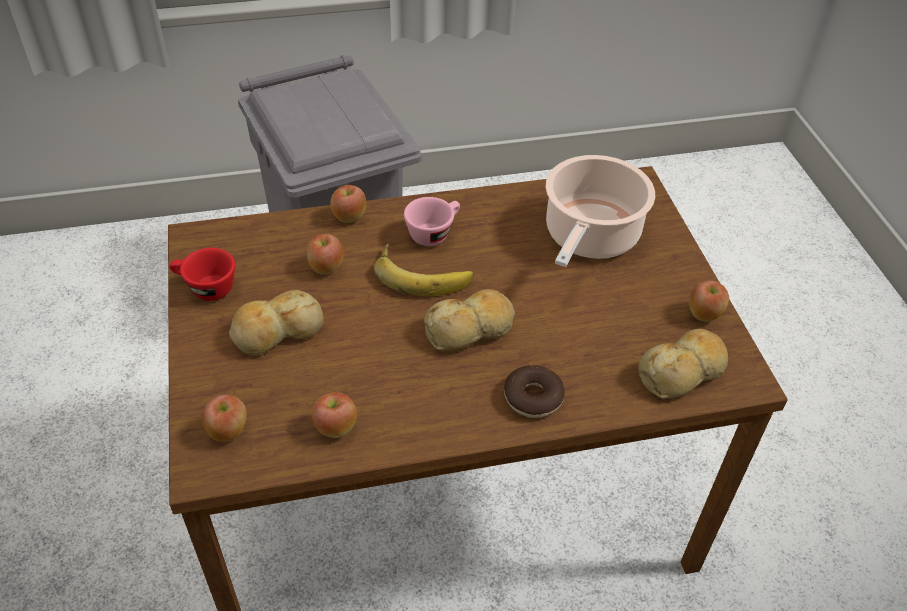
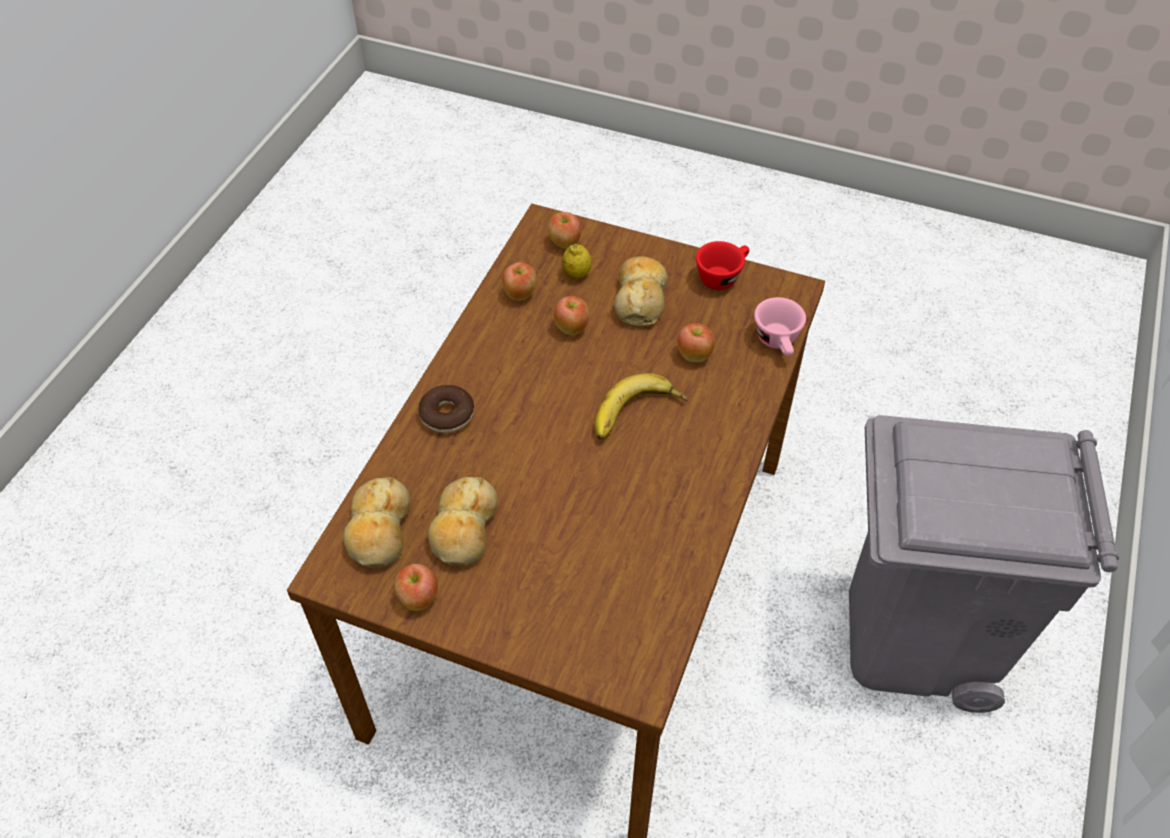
camera: 125 degrees right, 5 degrees up
(273, 397) = (576, 274): none -> lemon
(349, 217) = (753, 399): apple -> apple (572, 328)
(433, 232) = (687, 450): pink cup -> pink cup (778, 343)
(470, 329) = (547, 414): bread -> bread (464, 530)
(589, 237) = (589, 575): cooking pot -> none

